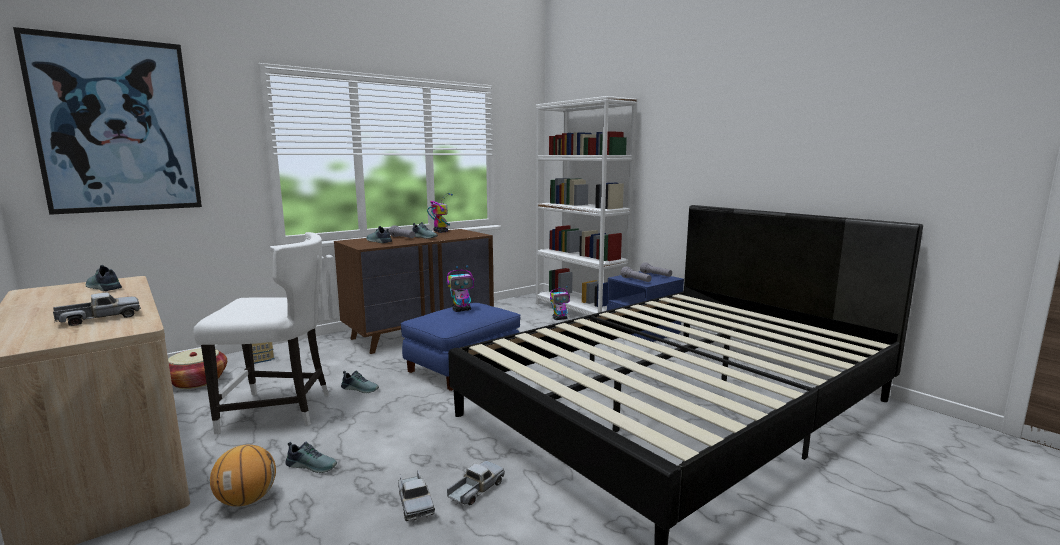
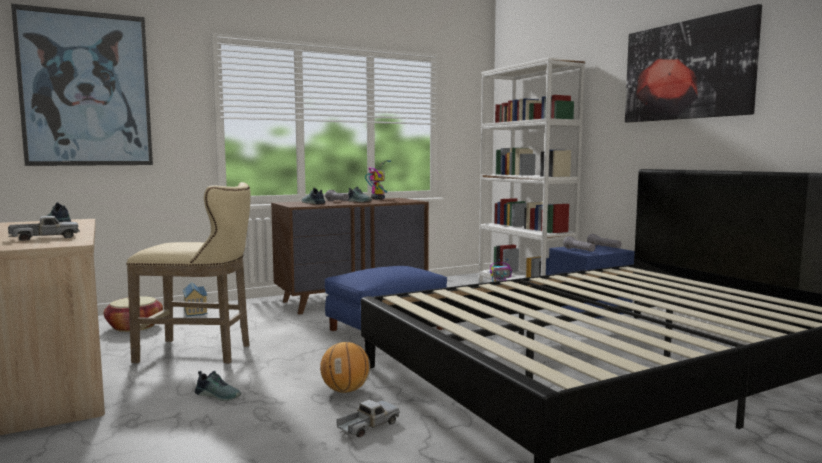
camera: 10 degrees right, 5 degrees down
(247, 500) = (153, 416): basketball -> basketball (345, 390)
(279, 411) = (200, 353): white chair -> beige stool
(361, 389) = (281, 341): shoe -> none
(415, 503) = (305, 431): toy truck -> none
(462, 310) = (386, 269): toy robot -> none
(735, 116) = (687, 70): none -> picture

